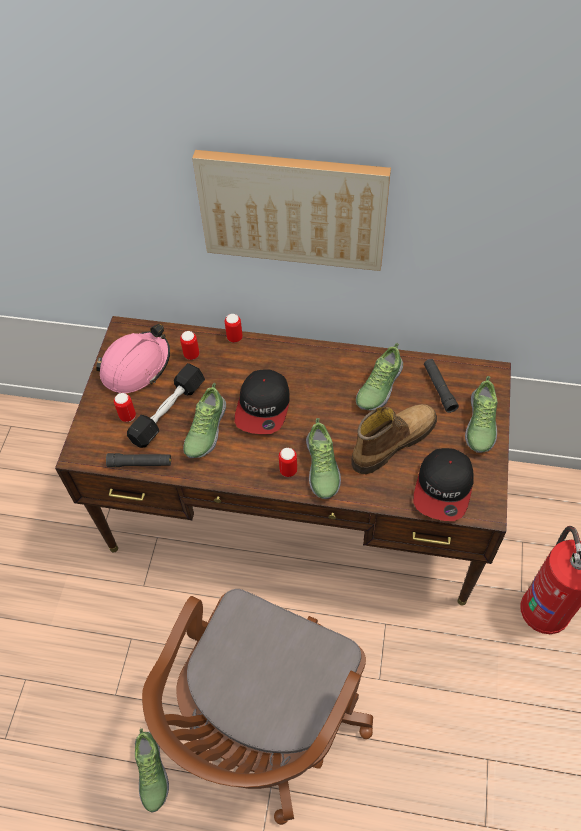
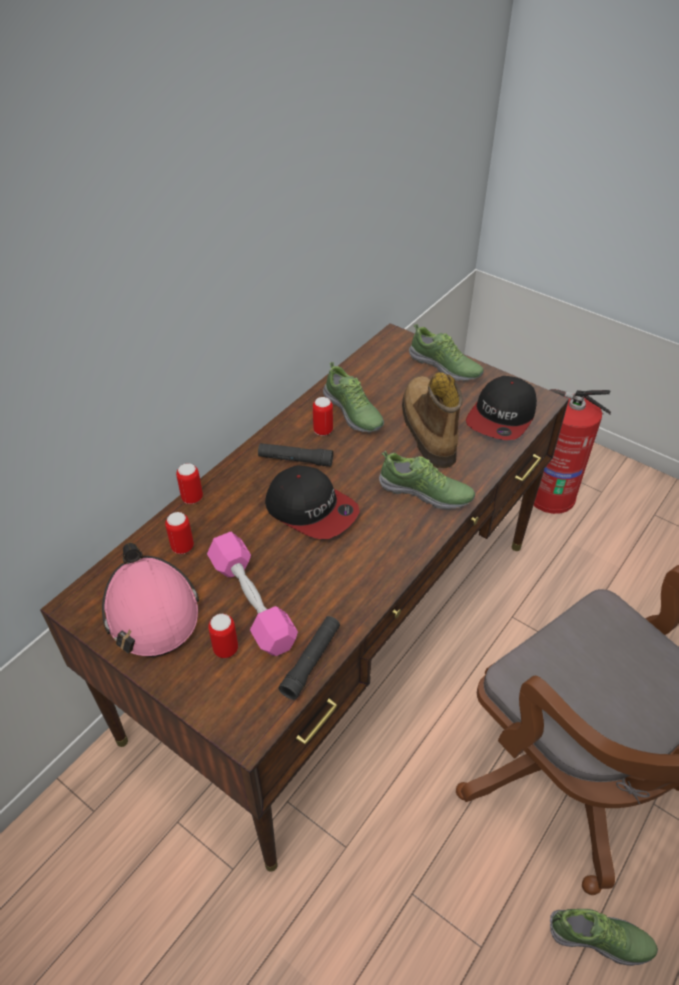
camera: 65 degrees left, 10 degrees down
(168, 412) = (252, 602): black dumbbell -> pink dumbbell
(205, 430) = (307, 575): shoe -> none
(288, 470) = (412, 520): can -> can (323, 430)
(293, 209) = (203, 260): picture -> none
(439, 388) = (386, 374): black flashlight -> black flashlight (295, 460)
(443, 488) = (502, 417): cap -> cap turned 75 degrees clockwise

